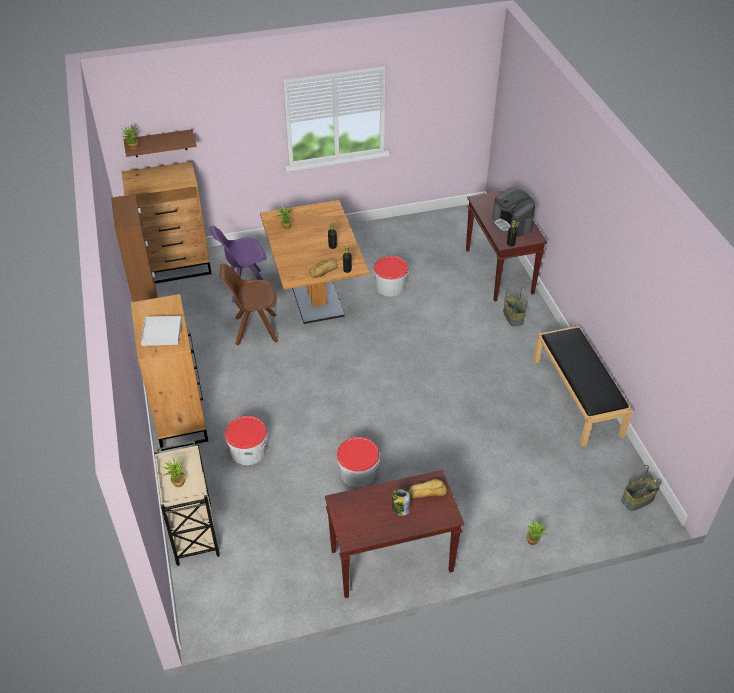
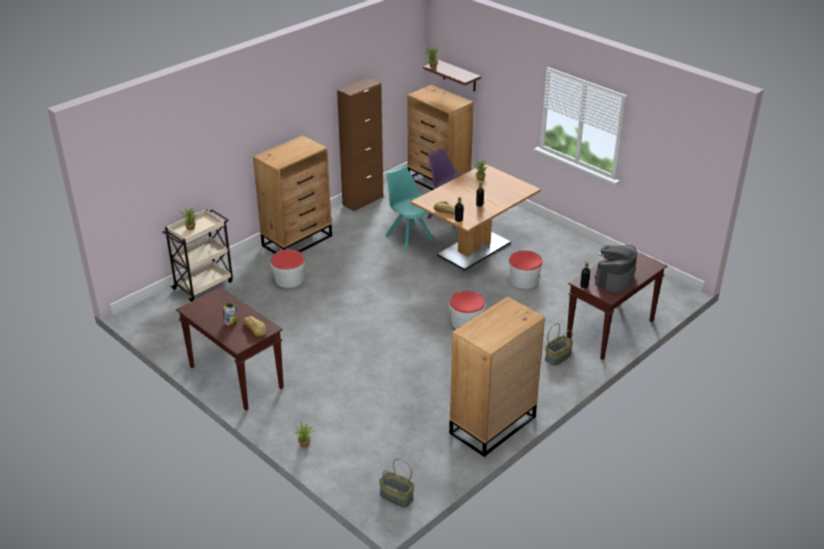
camera: 60 degrees right, 10 degrees down
(162, 332) = (284, 154): white tray -> none
(254, 329) = (408, 237): brown chair -> turquoise chair
(358, 472) = (307, 334): bucket -> bucket (466, 322)
(577, 397) = (492, 425): black bench -> brown dresser

